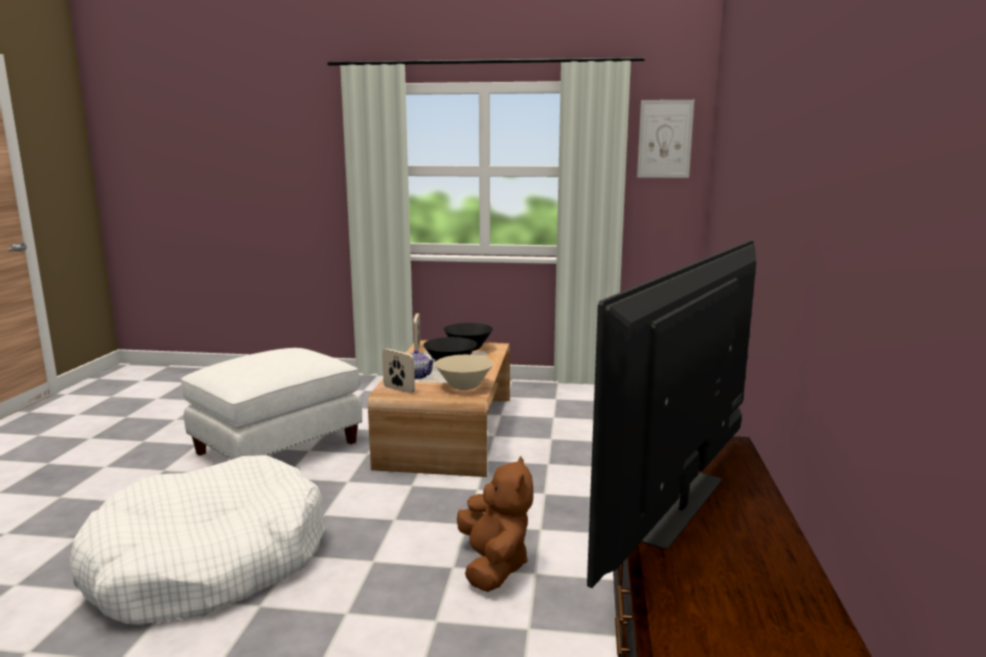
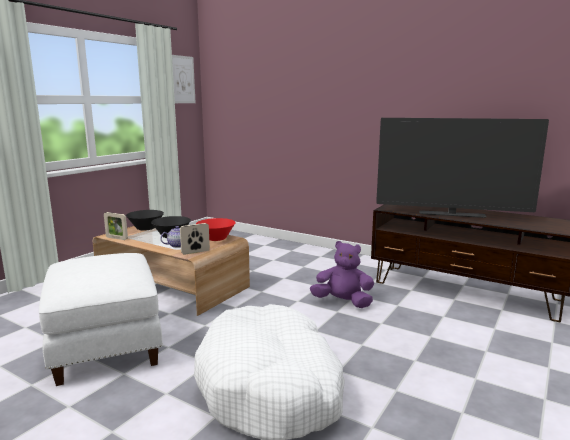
camera: 65 degrees left, 0 degrees up
(464, 386) = (216, 238): beige bowl -> red bowl
(493, 565) = (343, 302): brown plush toy -> purple plush toy
(681, 508) = (451, 214): television -> television turned 45 degrees counterclockwise

